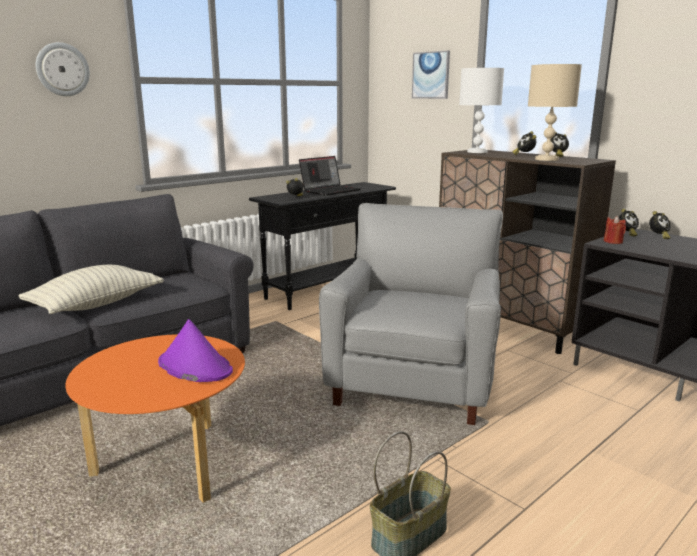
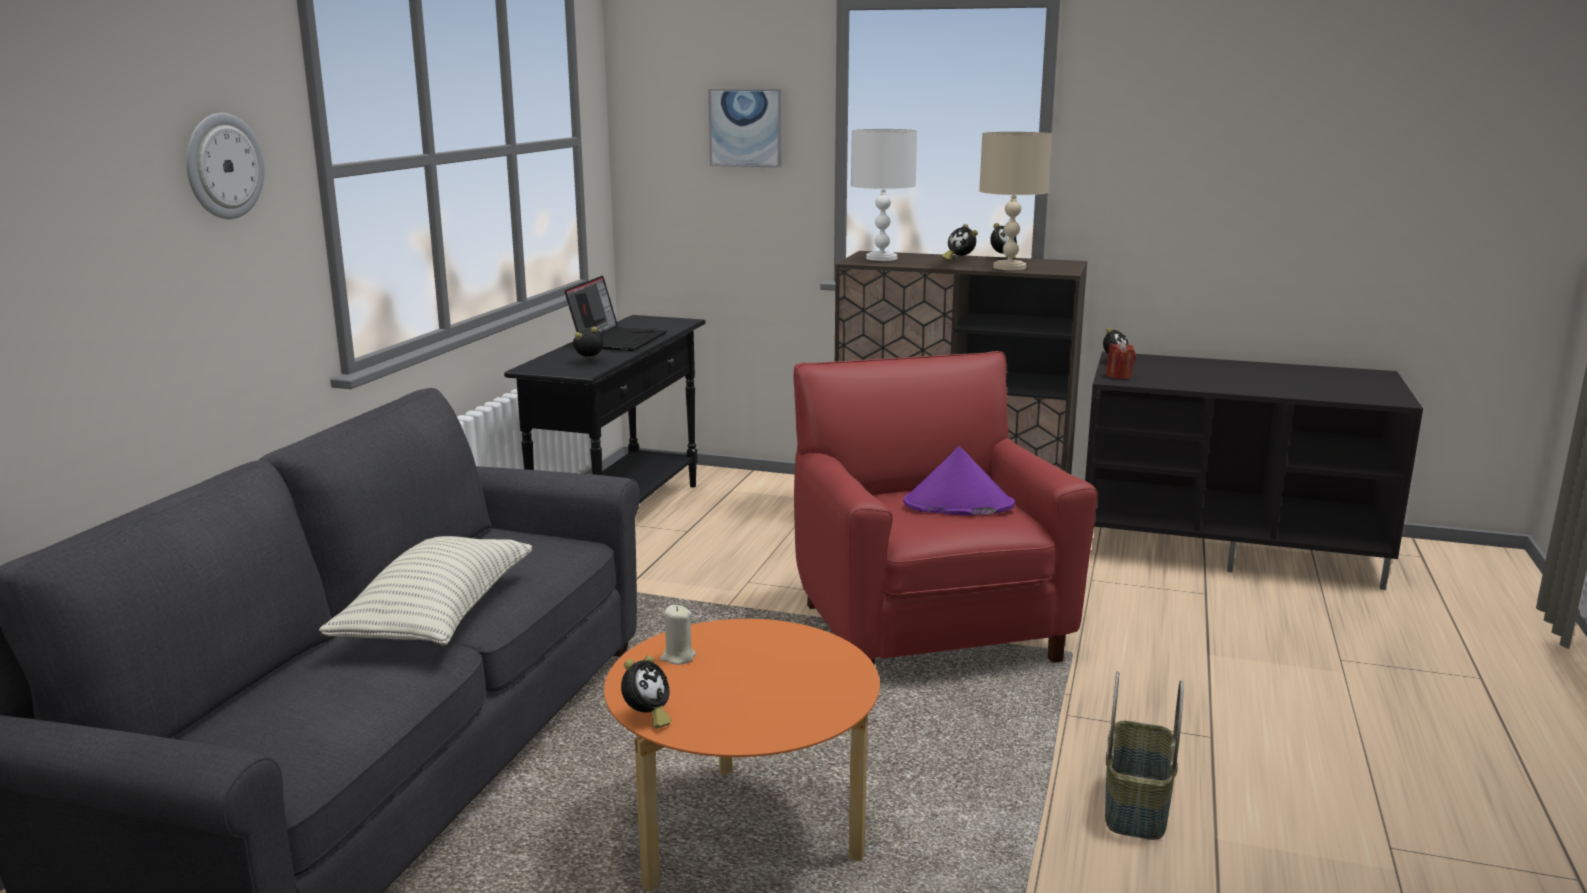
camera: 30 degrees left, 0 degrees up
(150, 348) = (678, 657): none -> beige candle
(194, 367) = (791, 664): purple hat -> purple hat (958, 505)
(414, 383) = (928, 629): grey armchair -> red armchair
(658, 237) = (1153, 361): alarm clock -> alarm clock (647, 717)

